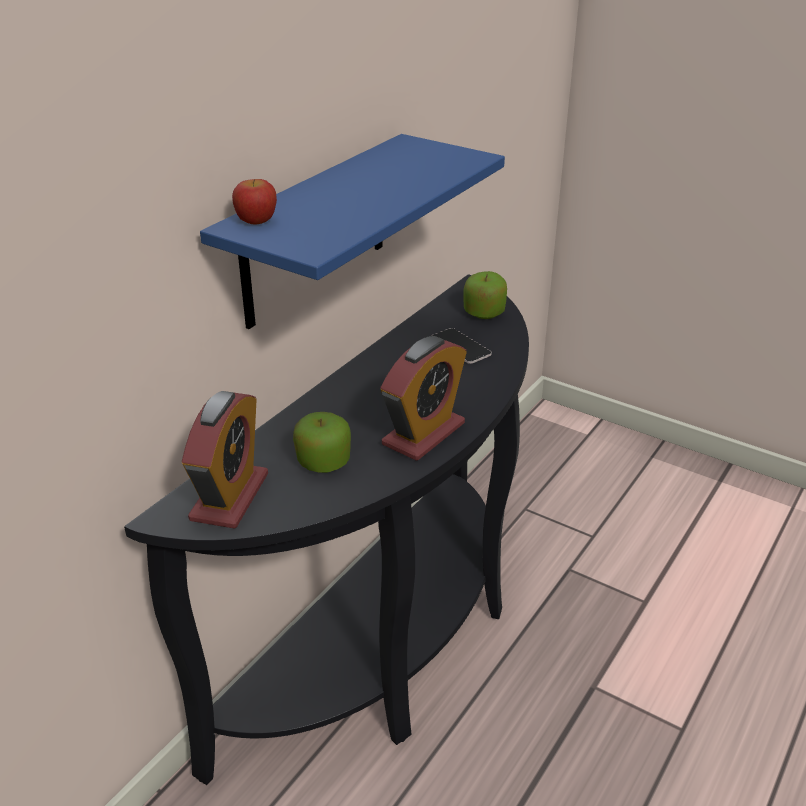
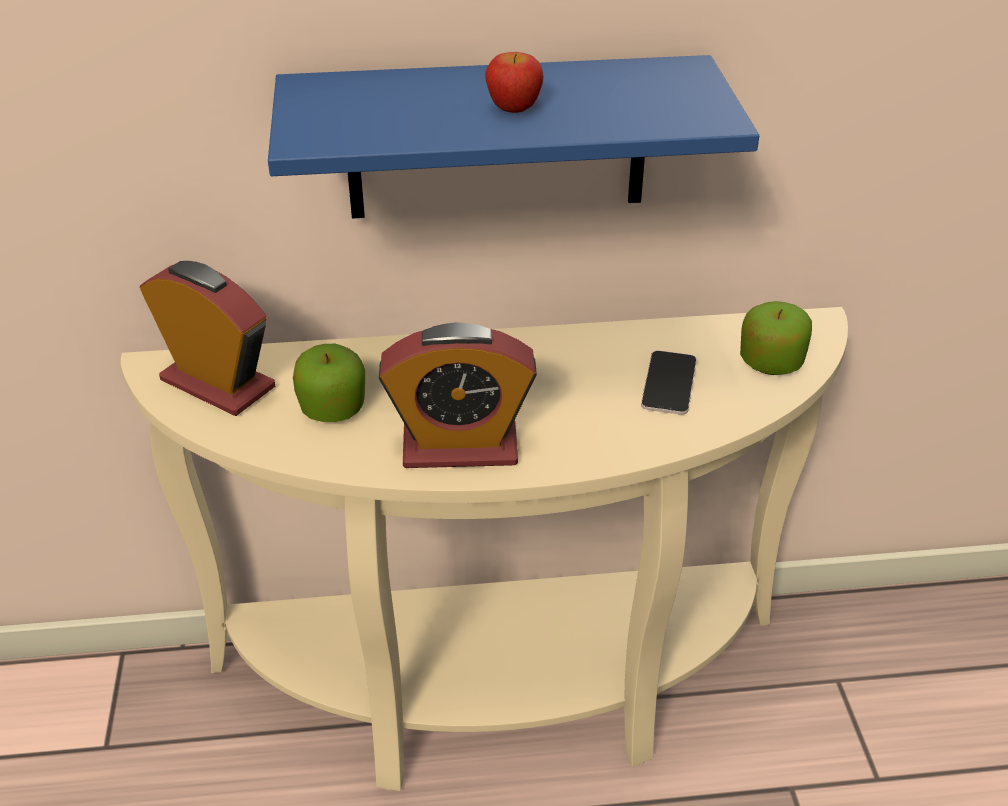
camera: 50 degrees right, 5 degrees up
(229, 497) = (218, 384): alarm clock -> alarm clock turned 120 degrees counterclockwise
(257, 221) = (335, 87): apple -> apple (514, 108)
(393, 644) = (502, 696): black console table -> beige console table

